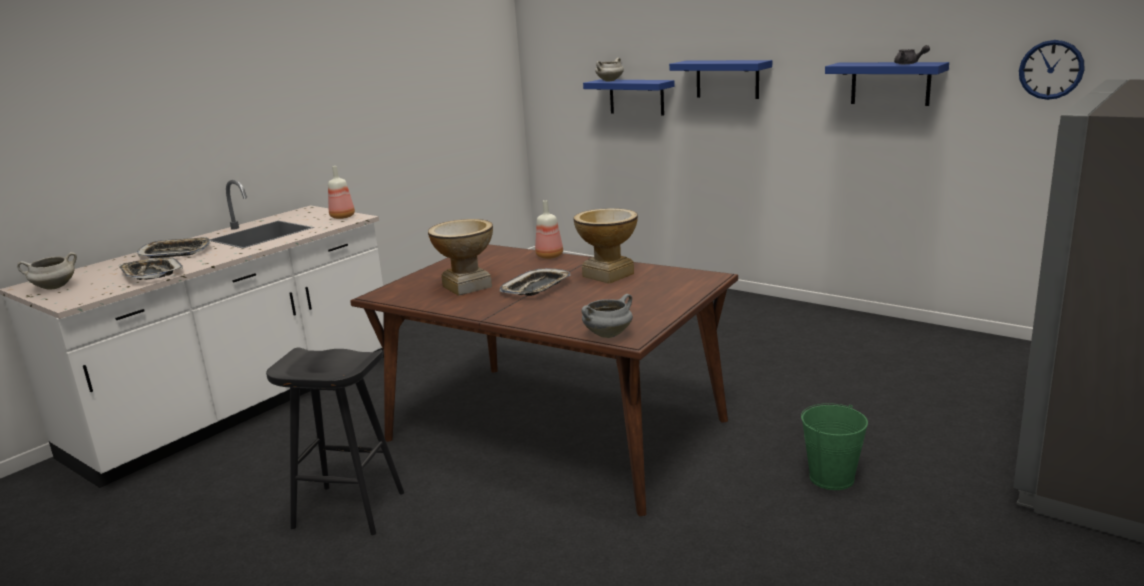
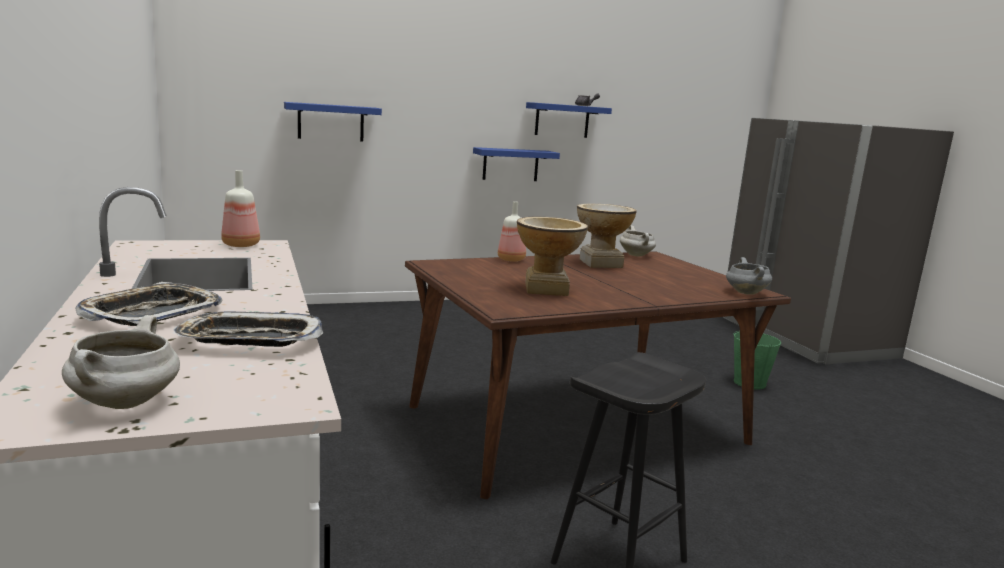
camera: 60 degrees left, 5 degrees down
(536, 288) = (595, 279): tray -> none
(609, 81) = (311, 103): white cooking pot -> white cooking pot (636, 255)
(727, 79) = (431, 110): blue shelf -> blue shelf (510, 164)
(1051, 69) = (653, 116): wall clock -> none

